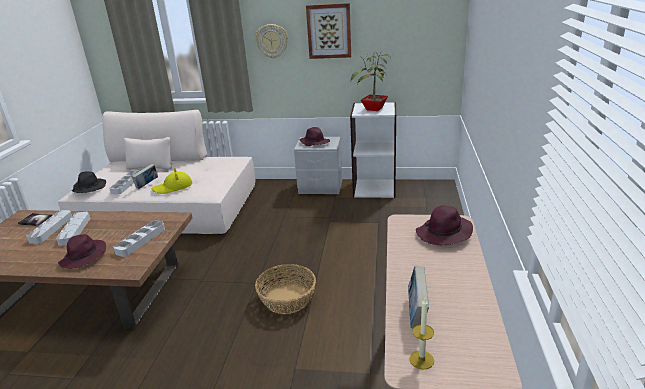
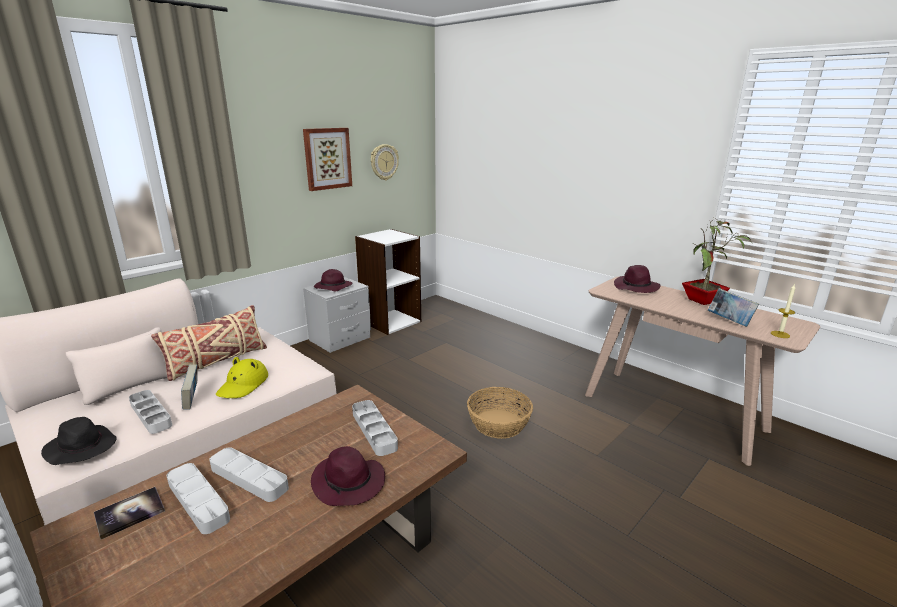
camera: 55 degrees left, 5 degrees down
(192, 169) = (217, 362): none -> beige pillow
(272, 41) = (264, 173): wall clock -> wall clock (384, 162)
(374, 109) = (390, 236): potted plant -> potted plant (703, 301)

